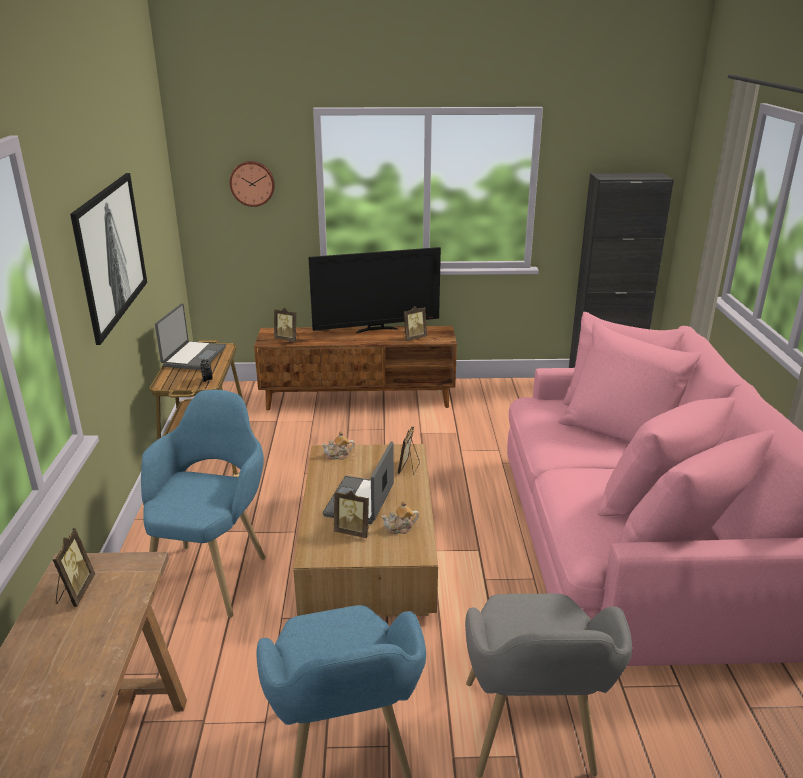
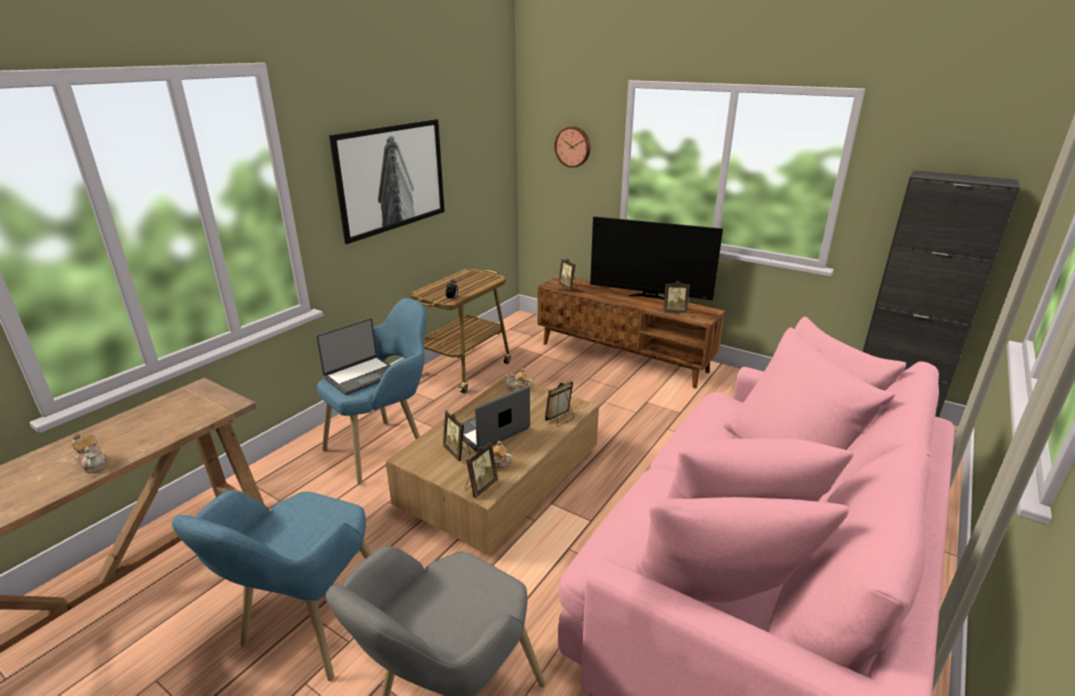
camera: 35 degrees right, 0 degrees up
(75, 592) = (177, 405): picture frame -> picture frame (480, 487)
(76, 685) = (93, 463): none -> teapot
(193, 356) = (466, 279): laptop -> laptop (361, 376)

